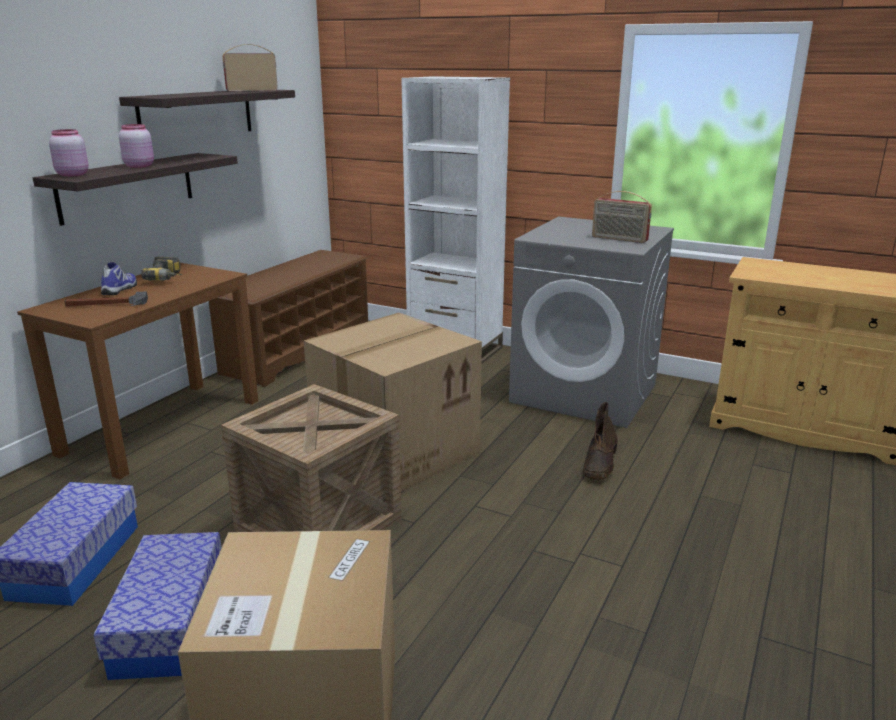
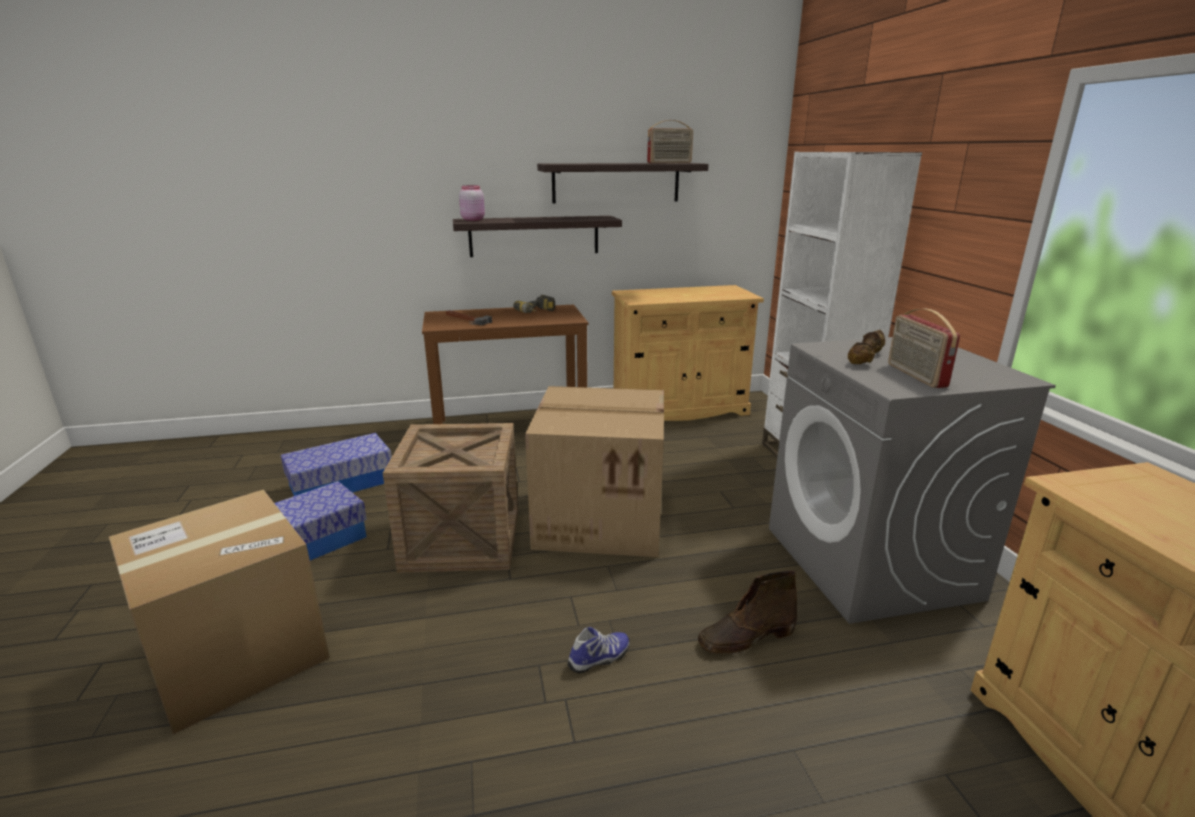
camera: 50 degrees right, 0 degrees up
(121, 289) = (496, 313): shoe -> shoe (600, 658)
(139, 166) = (530, 219): pink jar -> none
(251, 90) = (669, 163): radio -> radio turned 135 degrees clockwise
(297, 350) = (679, 409): brown shoe rack -> beige cabinet
(574, 237) = (866, 358): none -> brown dumbbell

